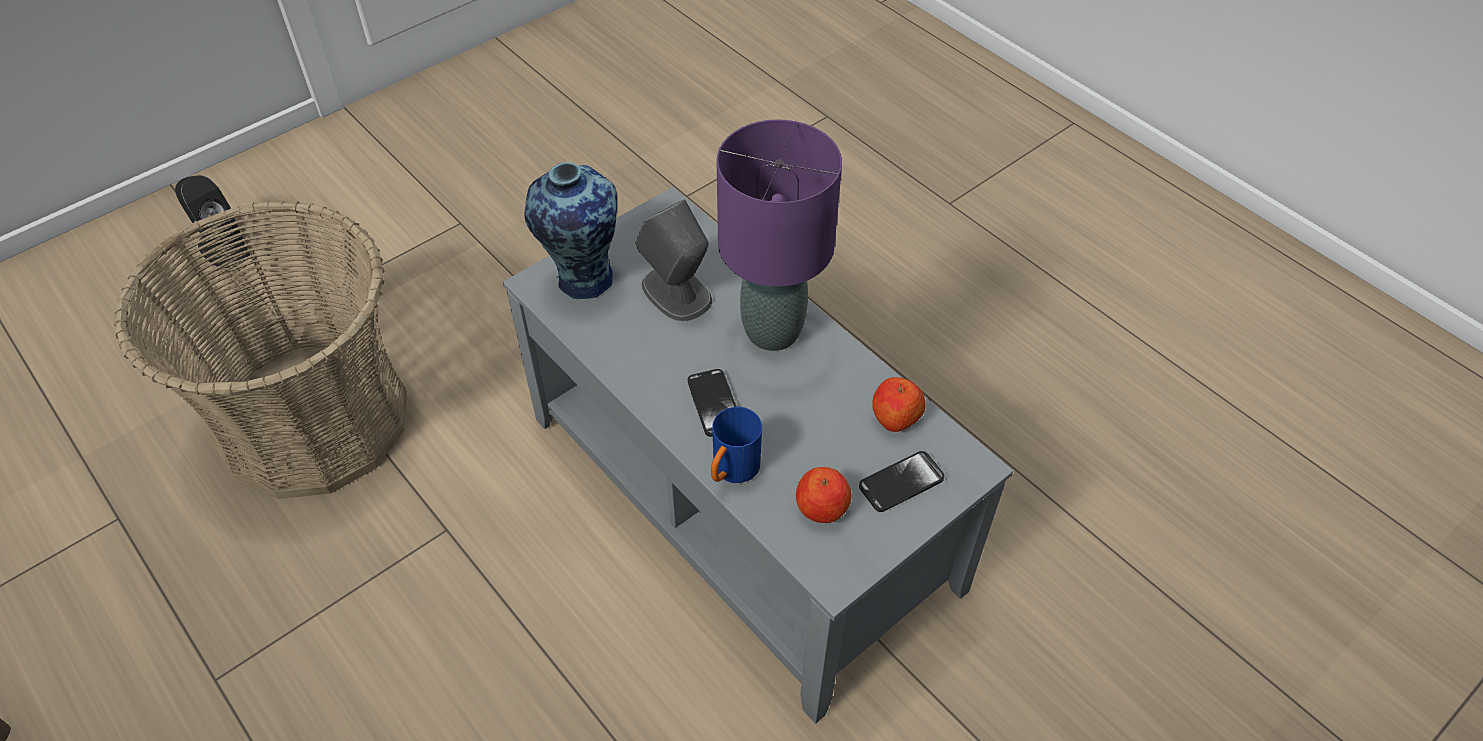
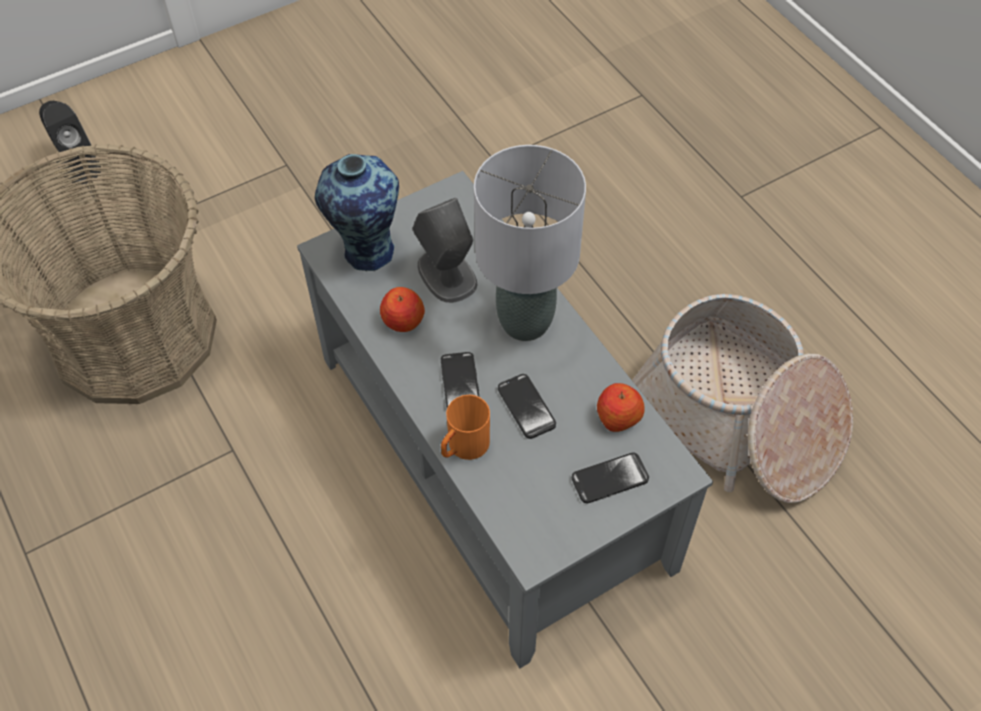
camera: 10 degrees right, 5 degrees up
(732, 472) = (463, 448): blue mug -> orange mug
(771, 331) = (524, 322): purple table lamp -> grey table lamp
(793, 419) = (526, 407): none -> phone
(822, 508) = (535, 492): apple -> apple (403, 321)
(995, 425) = (737, 420): none -> basket

